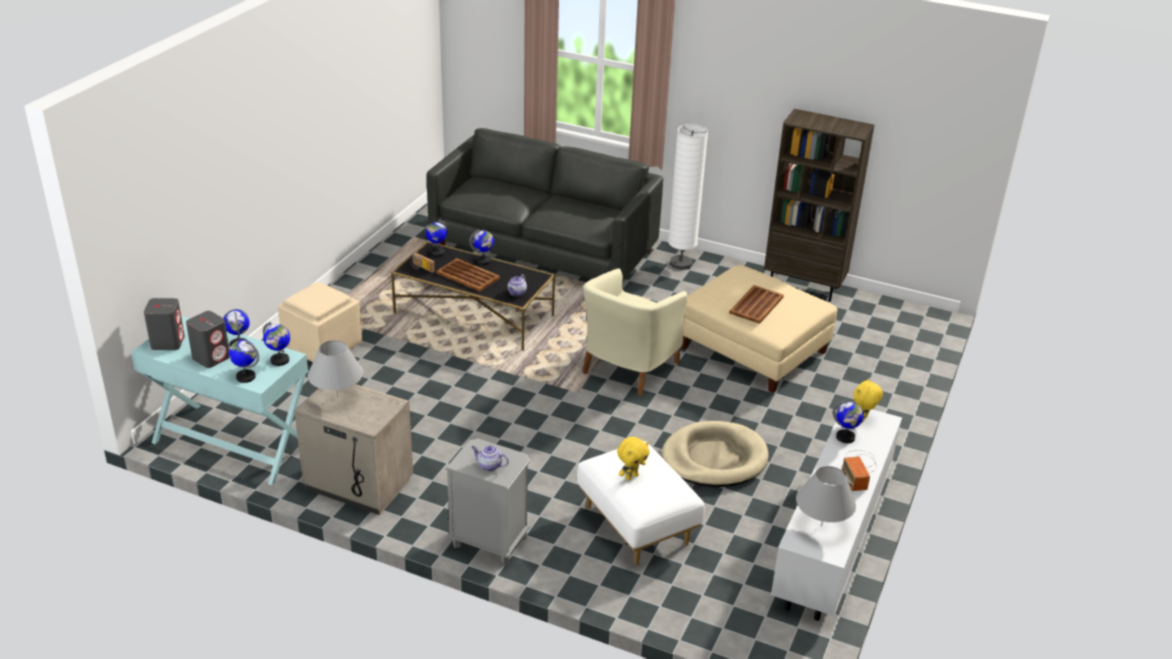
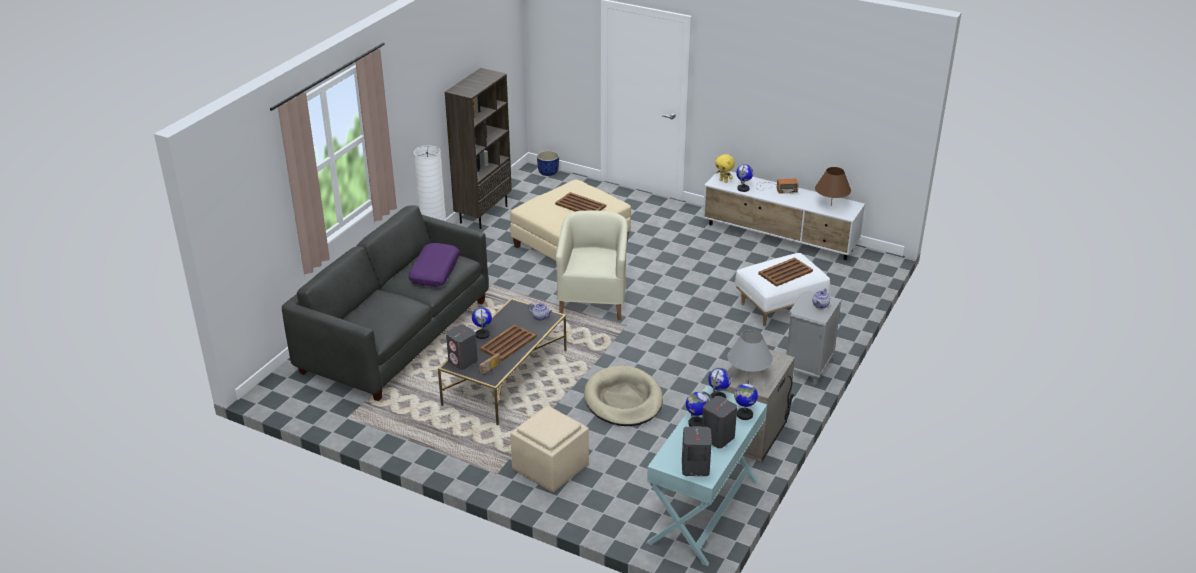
camera: 85 degrees left, 0 degrees up
(437, 253) = (463, 361): globe -> grey speaker
(576, 215) = (434, 271): none -> purple pillow
(627, 368) = (593, 300): beige armchair -> beige armchair turned 120 degrees counterclockwise
(631, 476) = (785, 273): yellow plush toy -> brown tray
(714, 458) = (705, 271): beige dog bed -> beige dog bed (623, 400)
(821, 526) = (831, 206): grey table lamp -> brown table lamp
(933, 328) = (548, 172): none -> blue planter

